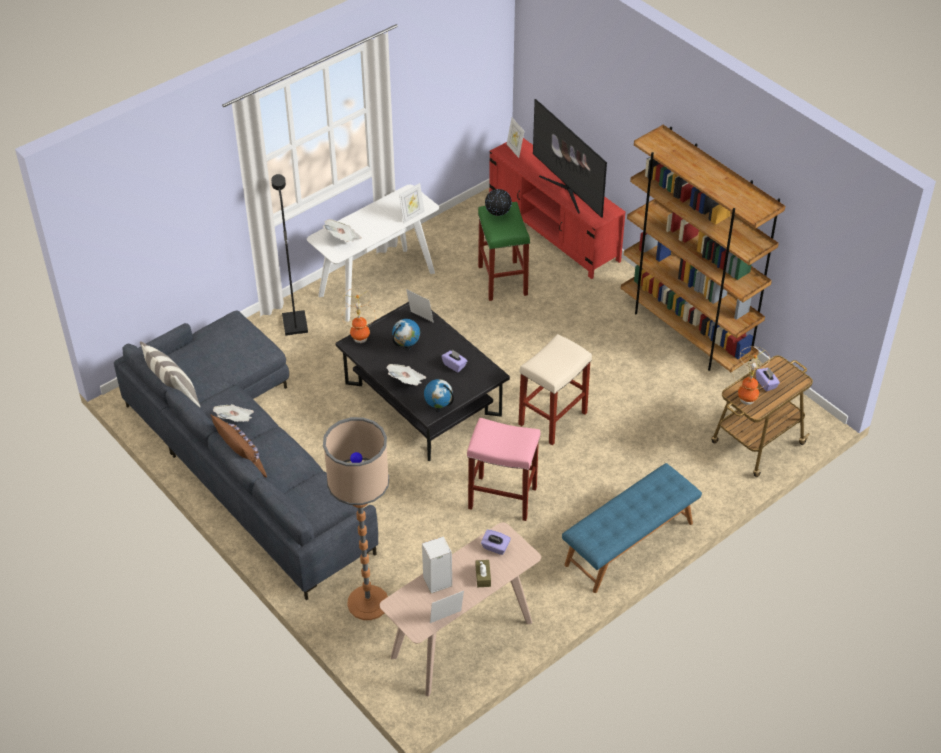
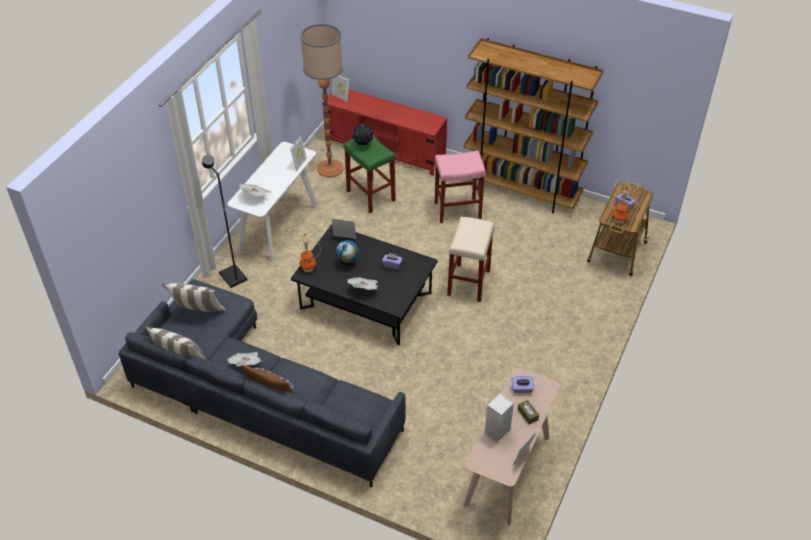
camera: 25 degrees left, 0 degrees up
(219, 349) = (198, 313): none -> pillow
(368, 603) = (420, 470): floor lamp -> floor lamp (330, 168)
(438, 408) = (400, 300): globe -> none
(503, 498) = (470, 352): pink stool -> pink stool (458, 210)
(567, 190) = (397, 114): television -> none
(629, 544) = (579, 354): blue bench -> none

